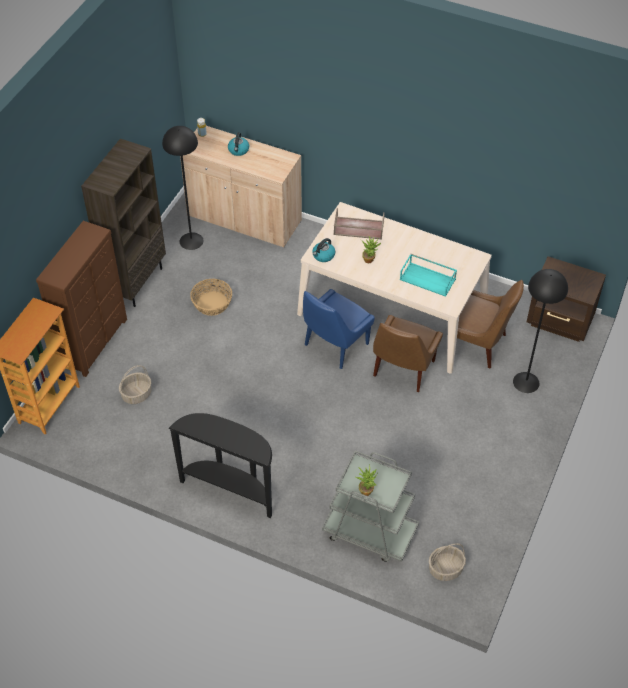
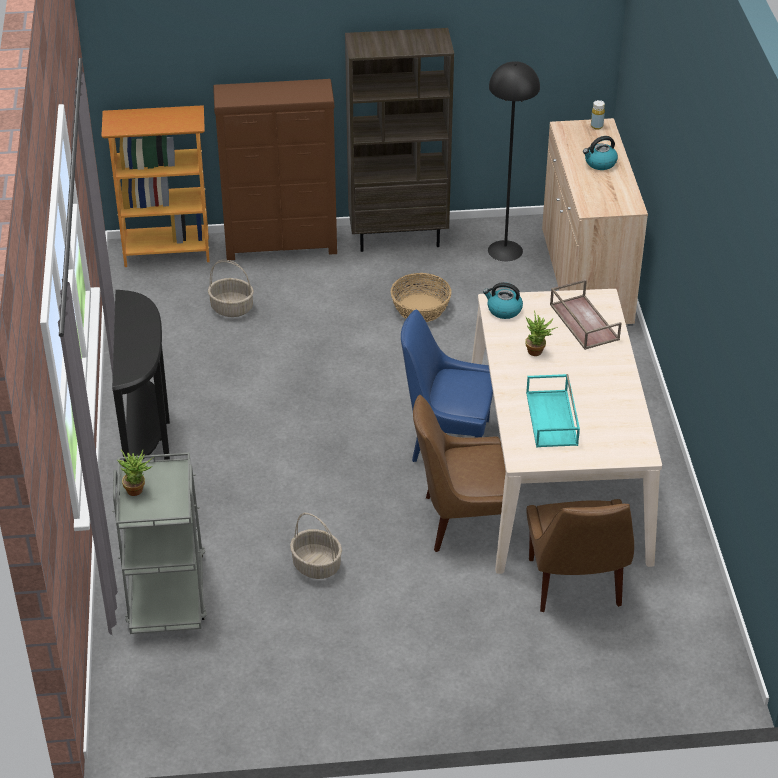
camera: 60 degrees right, 10 degrees down
(445, 569) = (154, 692): basket -> basket (316, 565)
(526, 382) = (548, 662): black floor lamp -> none
(560, 321) = (704, 661): brown nightstand -> none

